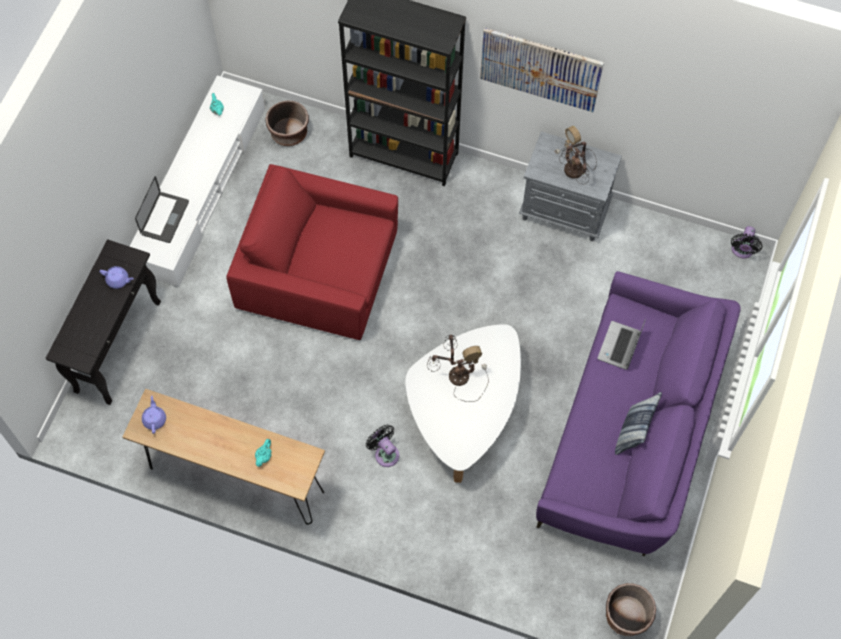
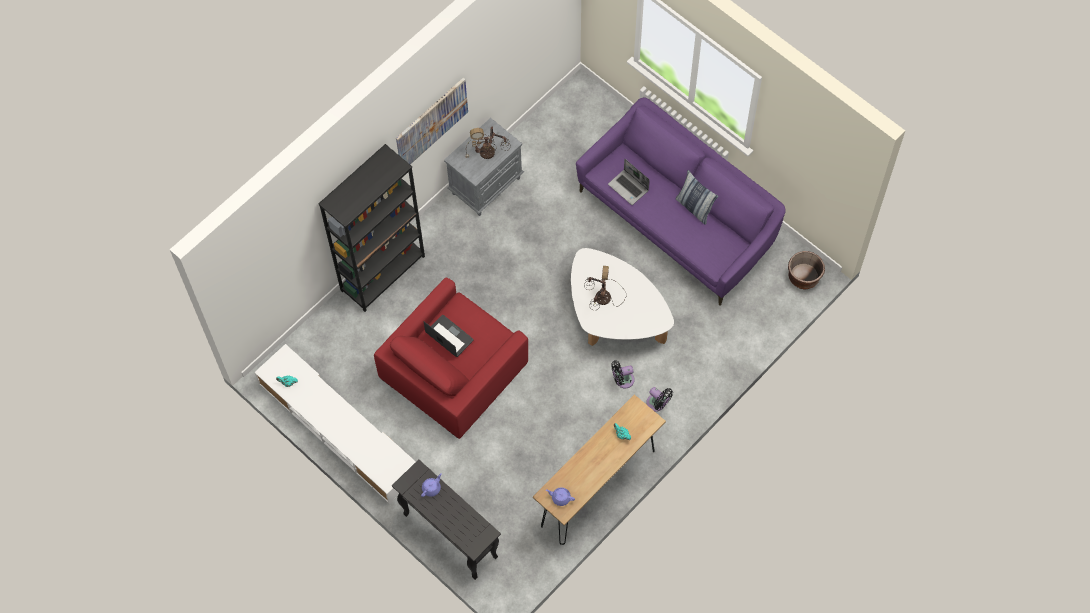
camera: 65 degrees left, 0 degrees up
(165, 218) = (368, 454): laptop -> laptop (449, 336)
(289, 133) = (321, 347): brown planter -> none
(742, 250) = (573, 88): black fan -> black fan (657, 404)

